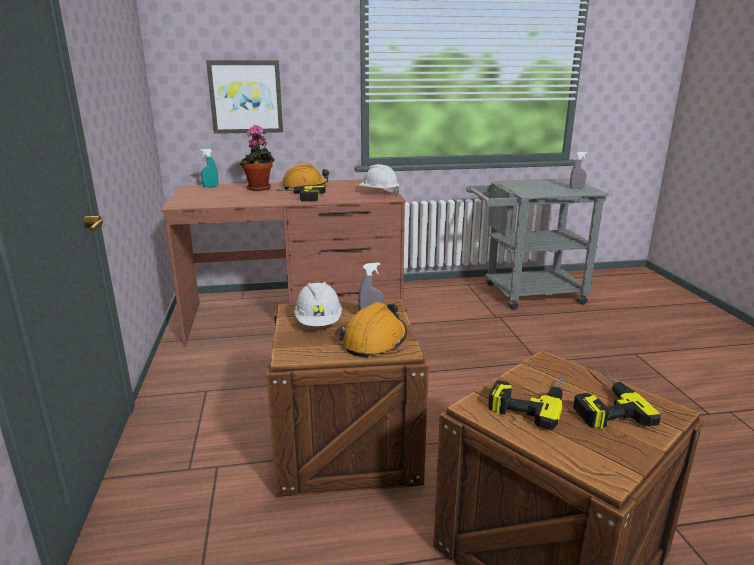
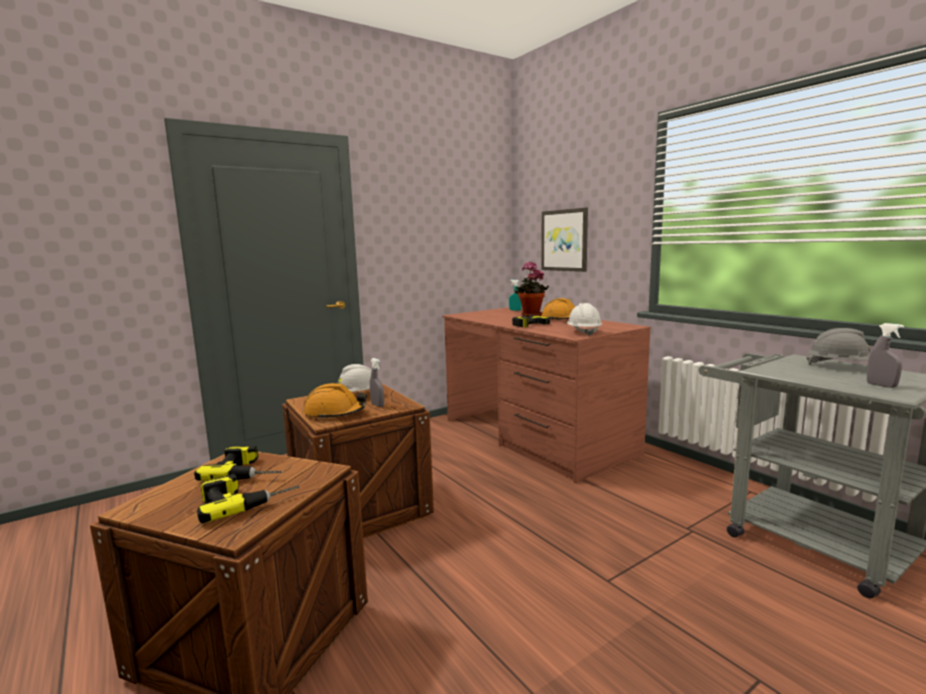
camera: 65 degrees right, 10 degrees down
(534, 183) = (840, 367): none -> grey hard hat

